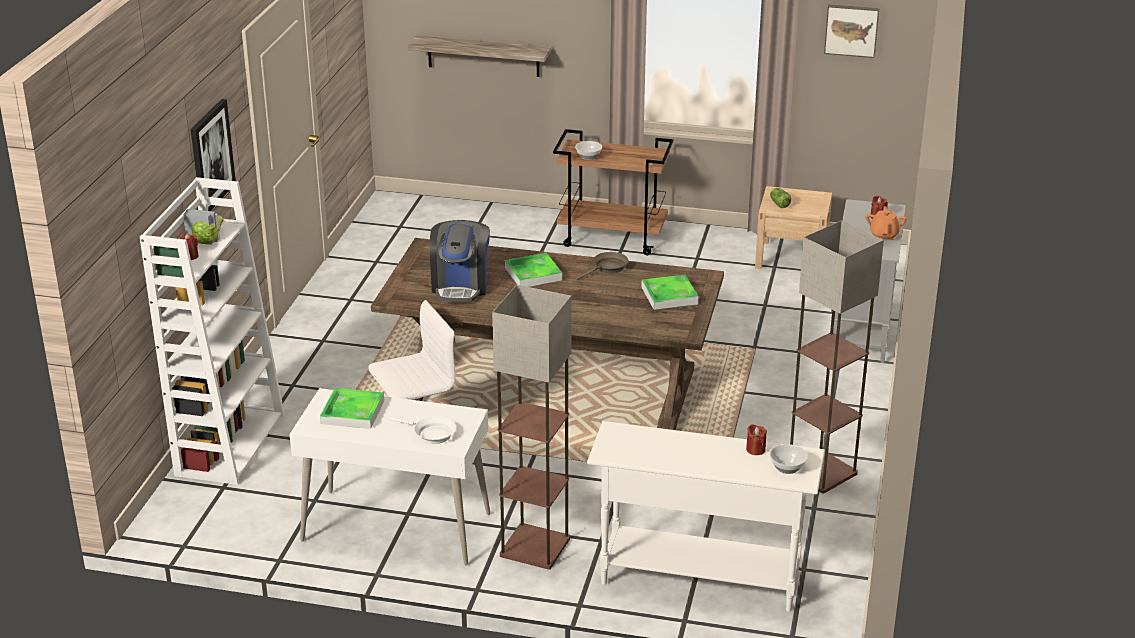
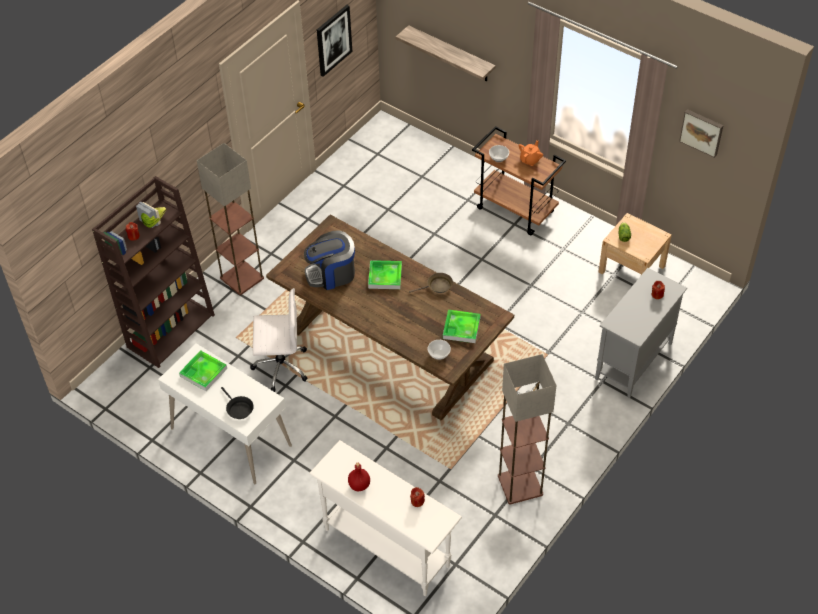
camera: 25 degrees right, 20 degrees up
(211, 156) = (177, 154): picture -> picture (333, 40)
(230, 443) = (171, 330): white bookcase -> brown bookcase
(431, 434) = (238, 409): white frying pan -> black frying pan
(460, 286) = (331, 274): coffee machine -> coffee machine turned 45 degrees clockwise
(533, 547) = (302, 484): floor lamp -> floor lamp (241, 278)
(666, 454) = (359, 485): none -> red bottle
(787, 468) = (426, 525): bowl -> bowl (438, 354)
(884, 235) = (648, 316): orange teapot -> orange teapot (530, 160)

